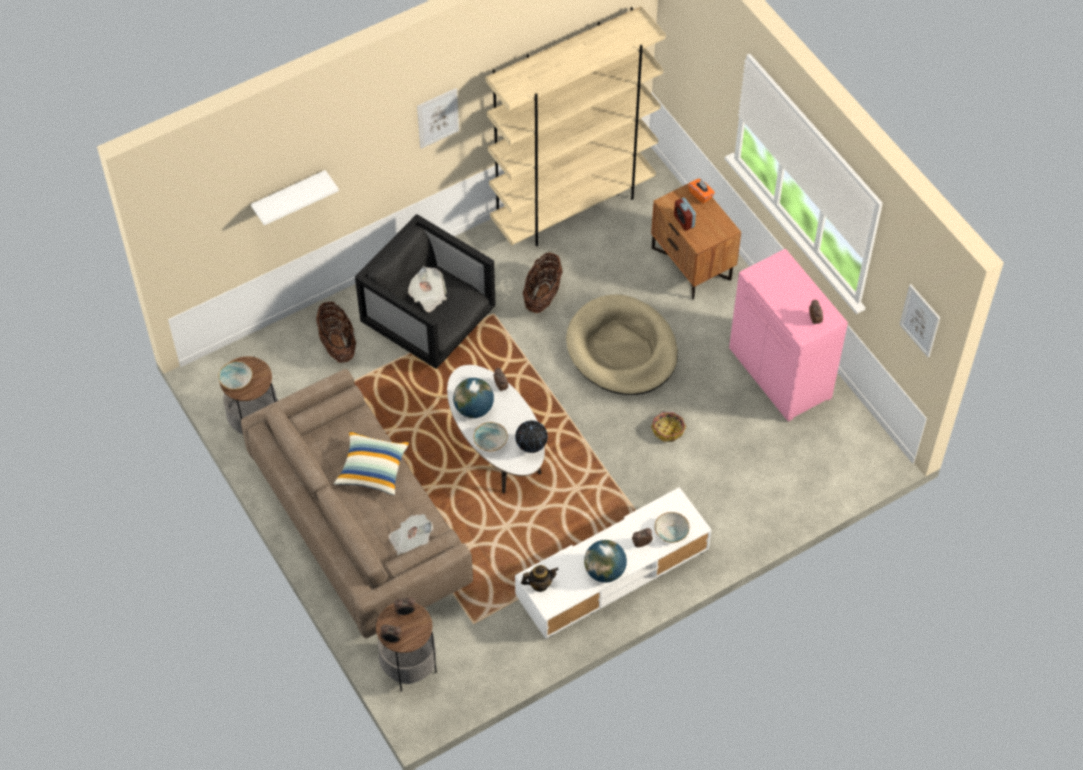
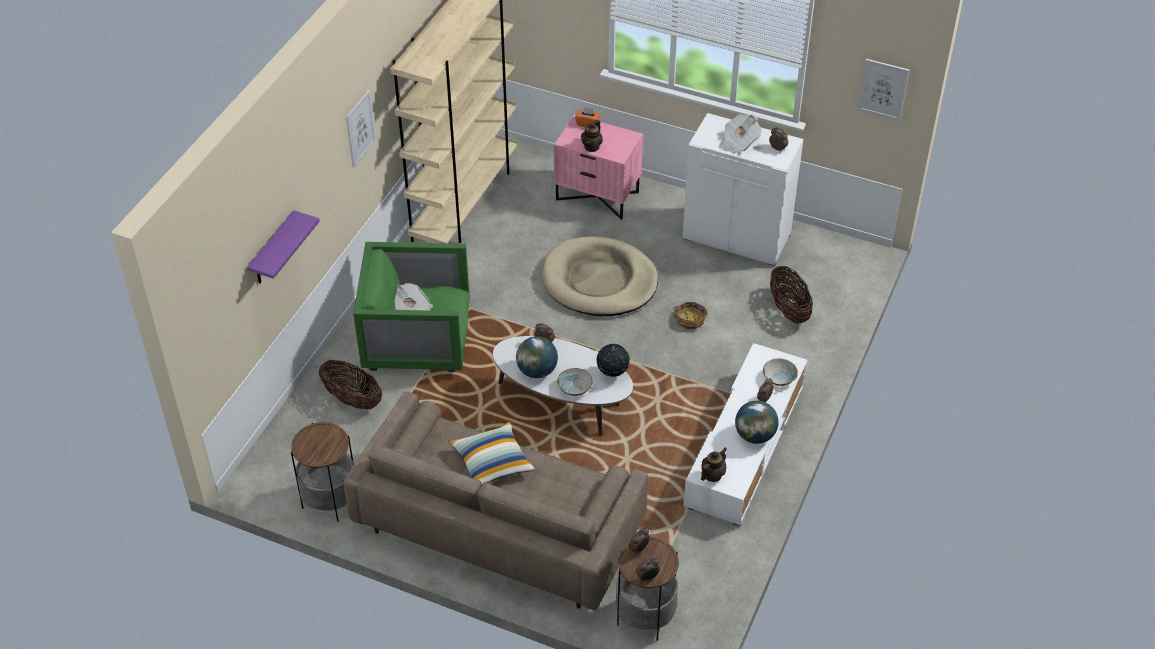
camera: 35 degrees left, 10 degrees down
(237, 381) = (313, 450): bowl -> none
(290, 197) = (273, 250): white shelf -> purple shelf
(410, 540) = (577, 499): newspaper -> newspaper (738, 143)
(429, 320) = (418, 340): black armchair -> green armchair
(542, 295) = (498, 275): basket -> basket (789, 309)
(684, 221) = (592, 147): alarm clock -> teapot
(692, 263) = (598, 195): brown nightstand -> pink nightstand
(781, 373) = (737, 236): pink cabinet -> white cabinet

